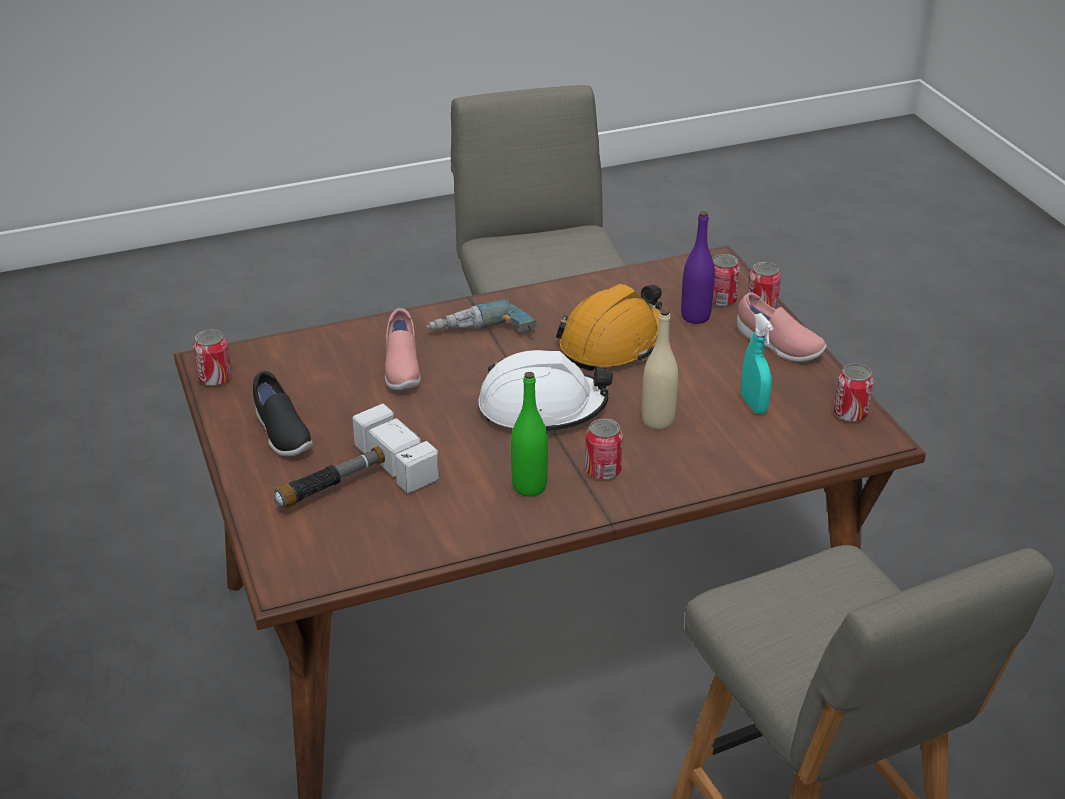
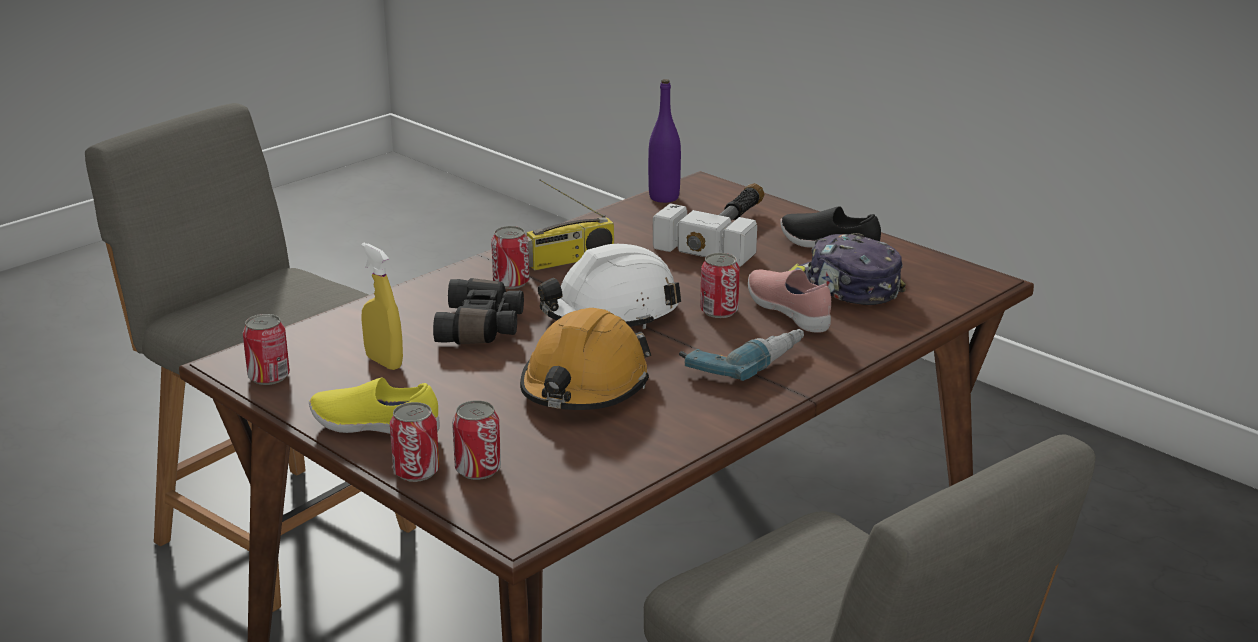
camera: 155 degrees right, 10 degrees down
(215, 378) = (954, 269): can -> can (719, 311)
(328, 384) = (844, 288): none -> cap
(529, 487) = (569, 260): green bottle -> radio
(658, 420) = (482, 328): beige bottle -> black binoculars
(695, 316) = (501, 440): purple bottle -> purple bottle (664, 197)
(753, 405) = (384, 362): turquoise spray bottle -> yellow spray bottle
(778, 346) = (376, 429): pink shoe -> yellow shoe

